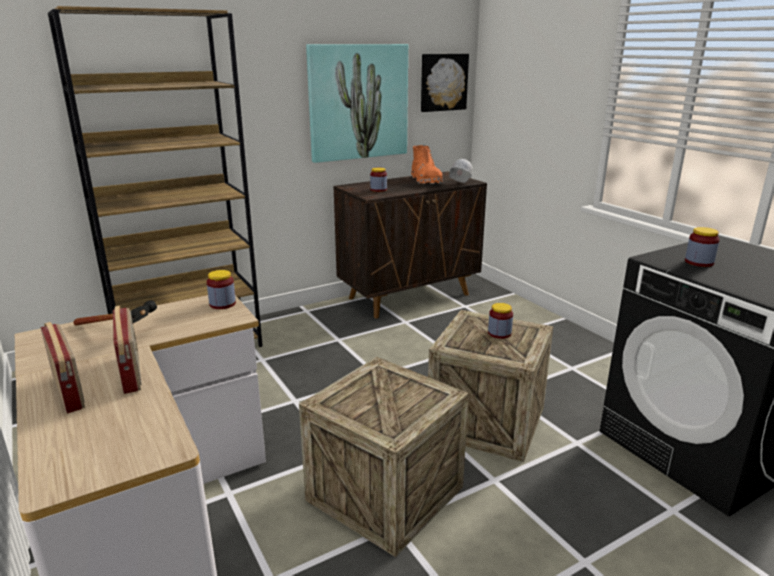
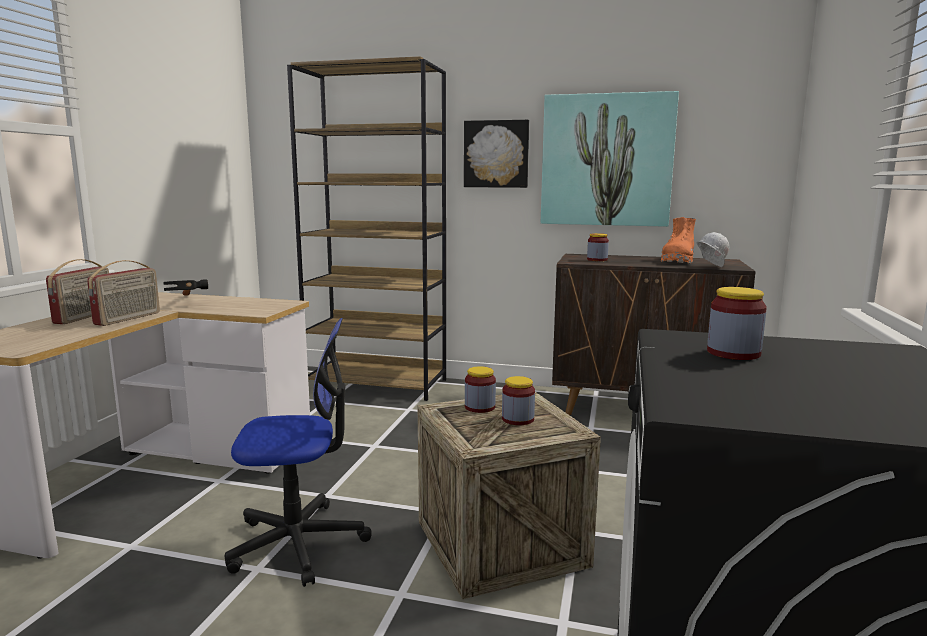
camera: 45 degrees right, 10 degrees down
(222, 304) = (278, 305): jar -> jar (480, 407)
(385, 493) = (298, 543): crate -> office chair
(443, 82) = (739, 140): picture -> picture (496, 154)

